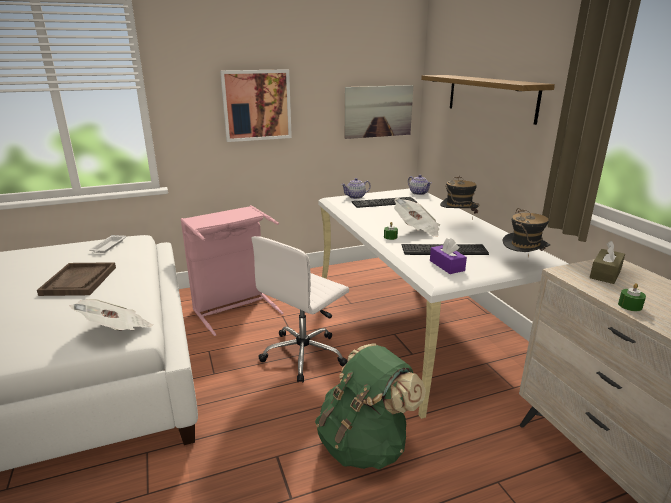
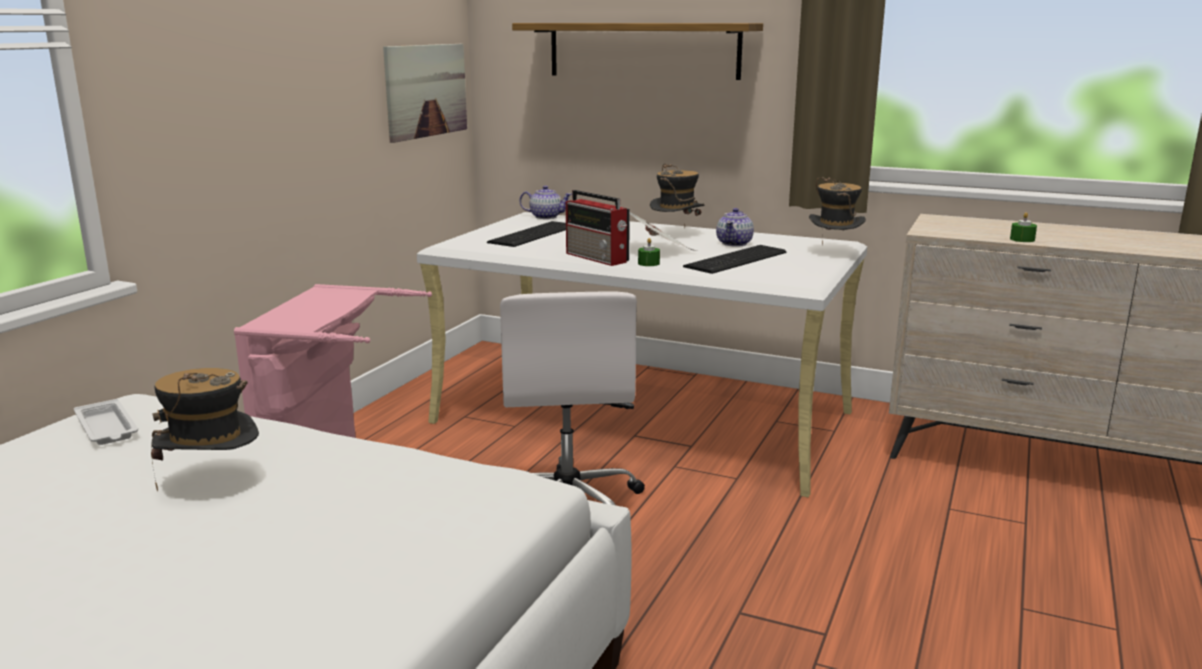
camera: 45 degrees left, 5 degrees down
(79, 281) = (211, 482): brown tray -> hat
(117, 330) = (489, 494): newspaper -> none
(257, 105) = (265, 83): picture -> none
(356, 197) = (474, 236): teapot -> teapot (734, 243)
(365, 444) = (801, 547): green backpack -> none
(375, 226) = (598, 258): none -> radio
(447, 265) = (777, 271): purple tissue box -> none
(605, 273) = (953, 226): brown tissue box -> none

